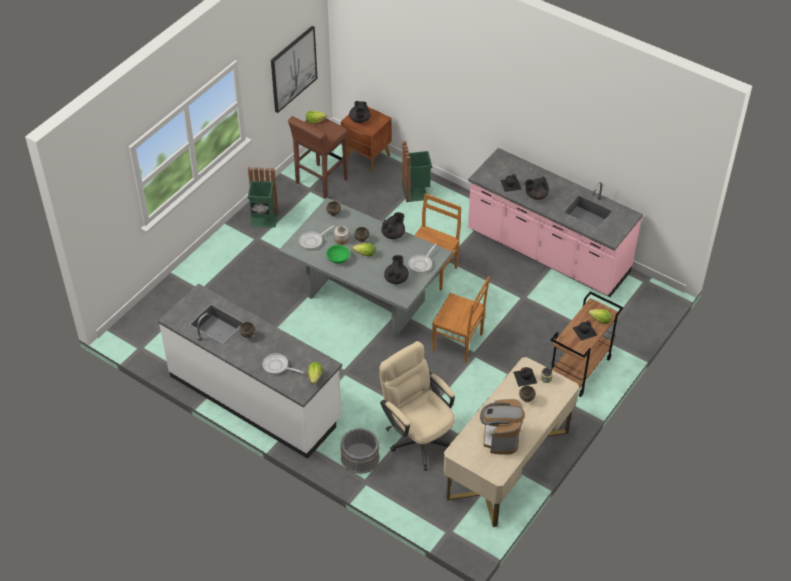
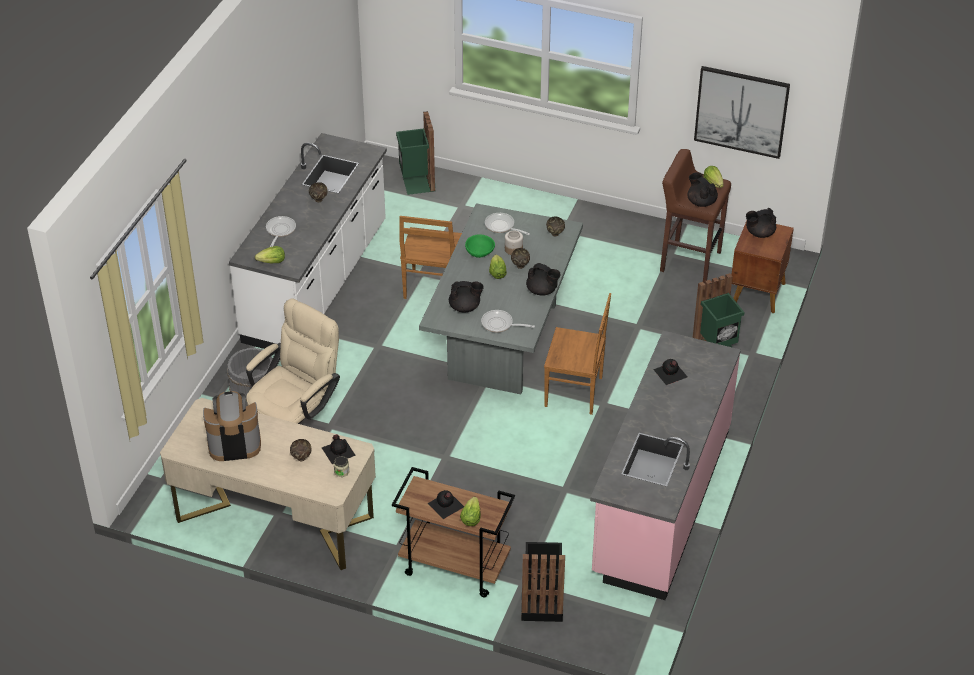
camera: 75 degrees right, 5 degrees down
(264, 220) = (598, 228): green trash can -> green trash can (416, 183)
(459, 343) = (459, 439): brown chair -> brown chair (432, 288)
(536, 195) = (660, 401): black teapot -> black teapot (701, 202)
(622, 331) = (541, 605): none -> black trash can

